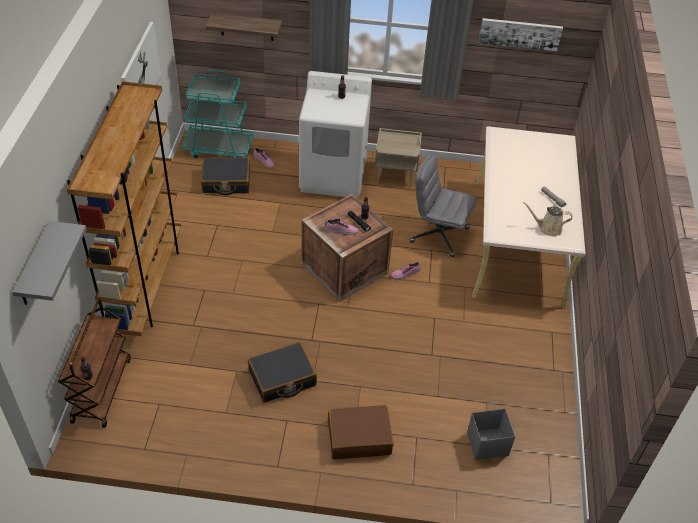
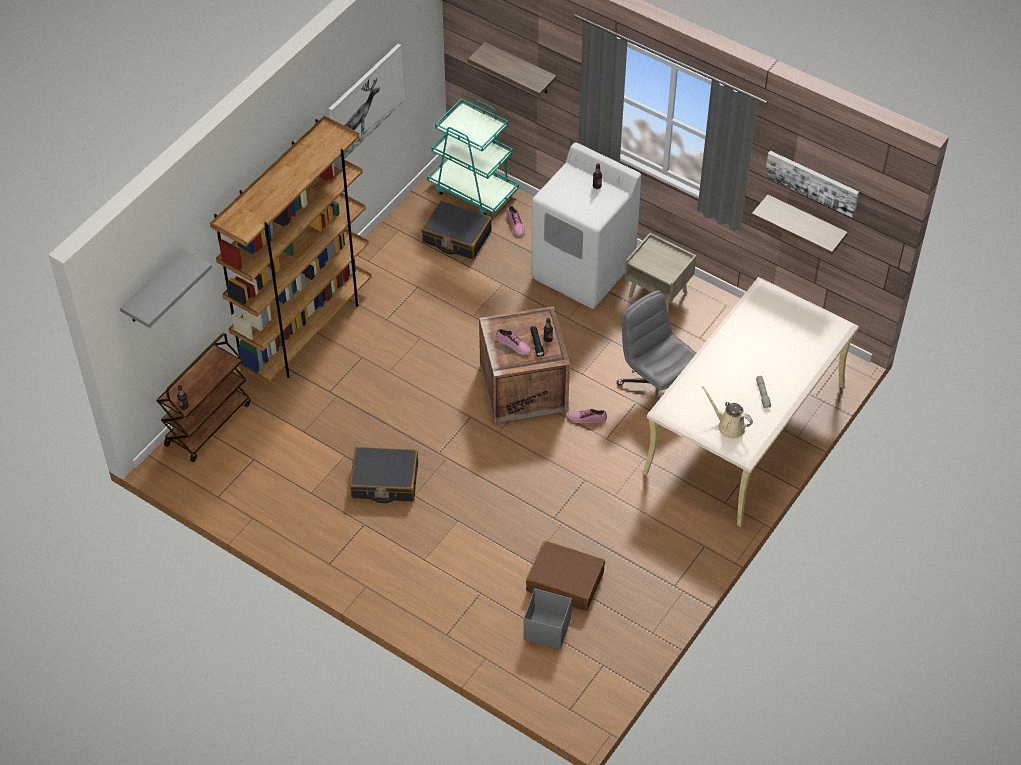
camera: 30 degrees right, 5 degrees up
(359, 437) = (423, 569): brown suitcase -> brown suitcase (565, 581)
(512, 73) = (805, 223): none -> shelf

